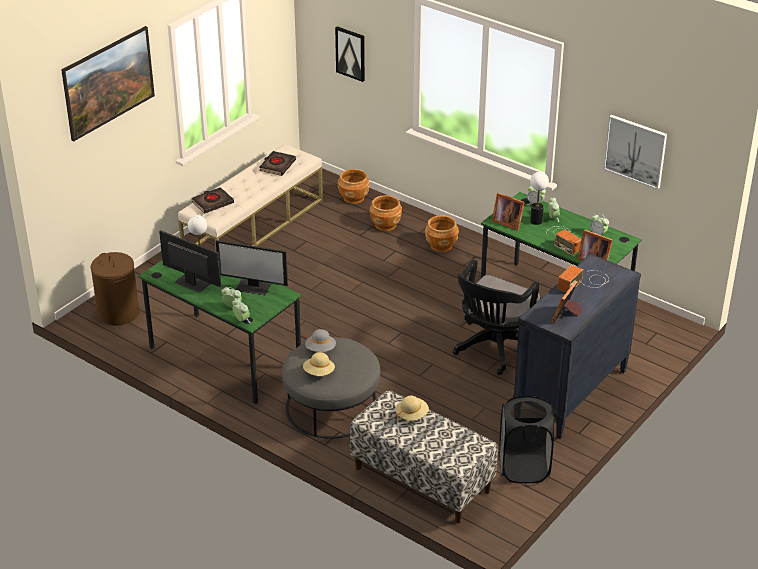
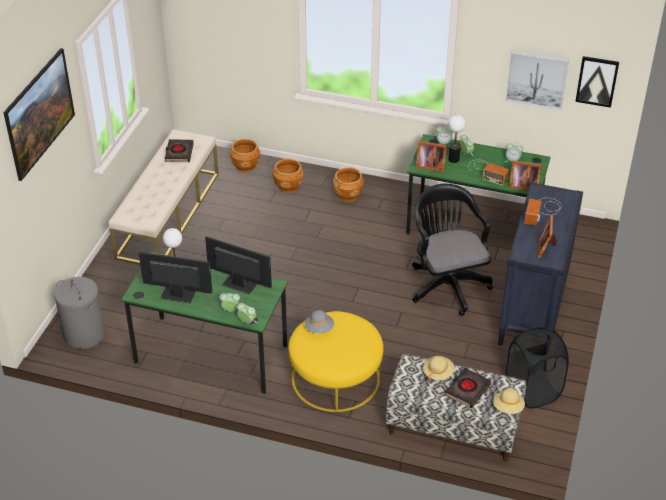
camera: 20 degrees left, 5 degrees up
(118, 313) = (84, 334): brown laundry basket -> grey laundry basket
(212, 203) = (138, 204): black book -> black book (467, 390)
(254, 287) = (239, 284): monitor -> monitor turned 150 degrees counterclockwise
(319, 372) = (331, 353): beige hat -> beige hat (508, 408)
(332, 407) = (335, 378): grey ottoman -> yellow ottoman
(351, 53) = (227, 32): picture -> picture (597, 81)
(494, 349) = (446, 284): black office chair -> black office chair turned 150 degrees clockwise

